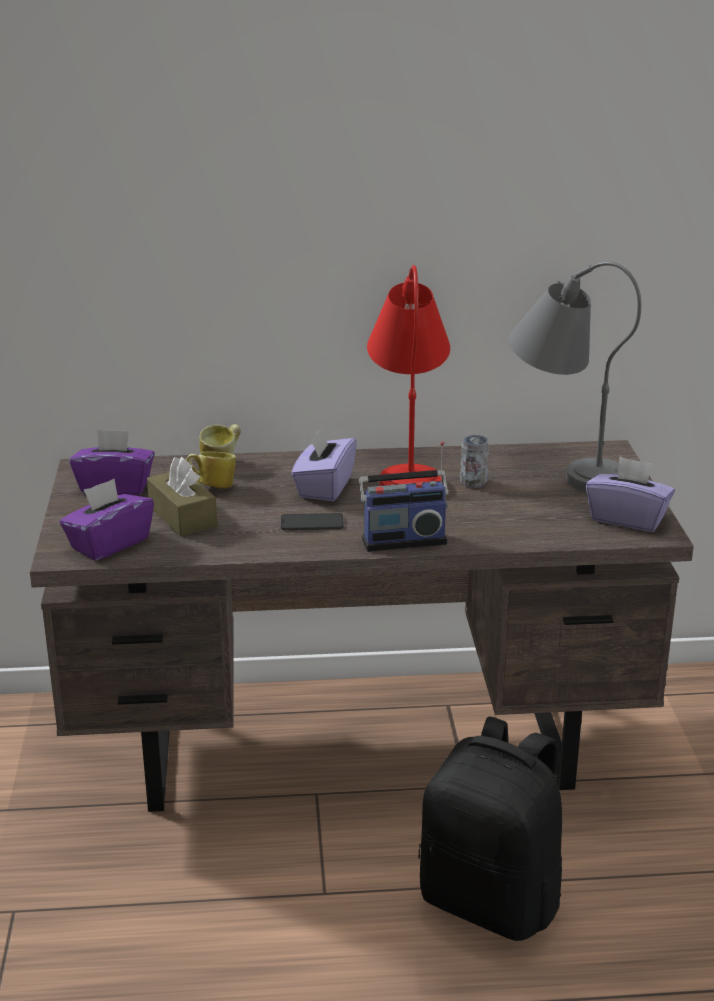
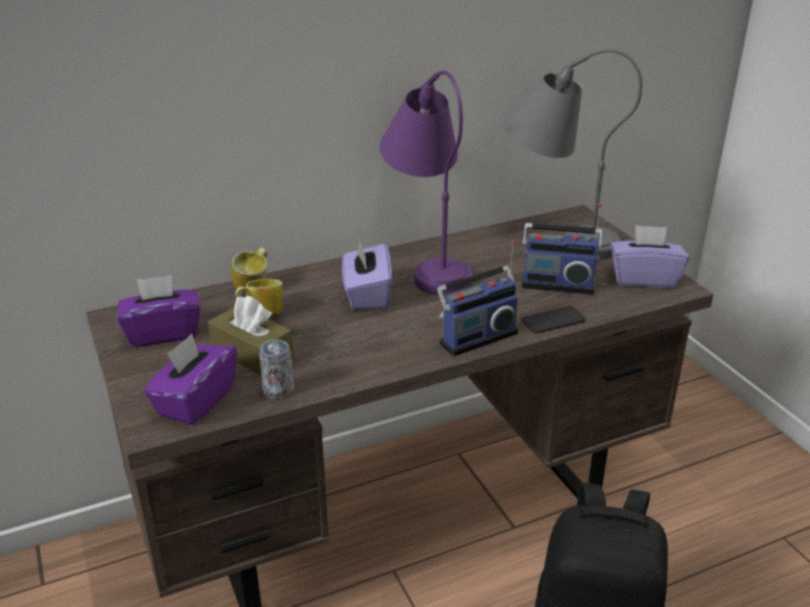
camera: 20 degrees left, 5 degrees up
(312, 523) = (381, 335): phone -> phone (553, 320)
(409, 468) = (428, 261): red table lamp -> purple table lamp
(473, 482) = (493, 266): can -> can (278, 391)
(528, 508) = (557, 283): none -> radio

